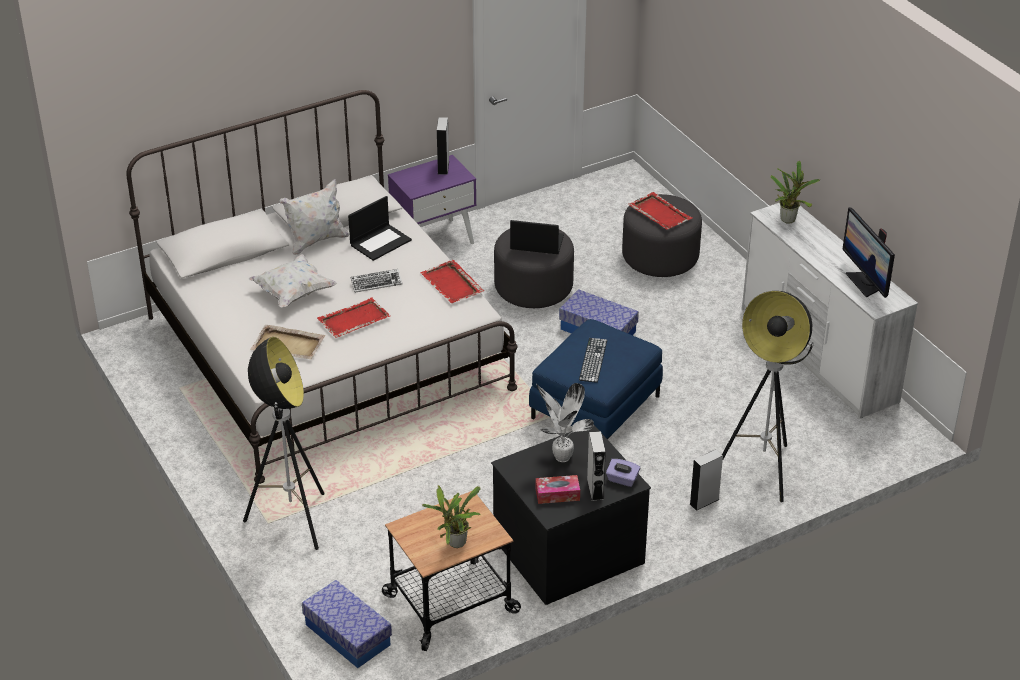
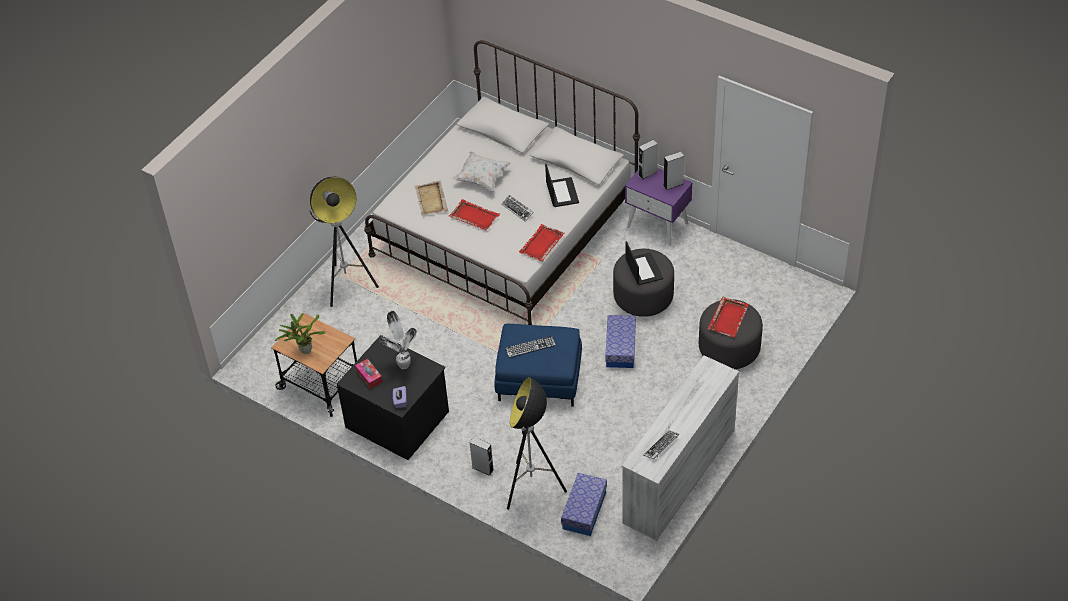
camera: 65 degrees right, 10 degrees up
(316, 241) = (541, 163): white pillow -> none
(347, 635) = (273, 350): storage box -> storage box (584, 510)
(380, 242) = (561, 192): laptop -> laptop turned 120 degrees counterclockwise
(595, 489) = (384, 392): grey speaker -> grey speaker (647, 173)
(789, 218) = (711, 378): potted plant -> none
(865, 283) = (661, 446): monitor -> keyboard

